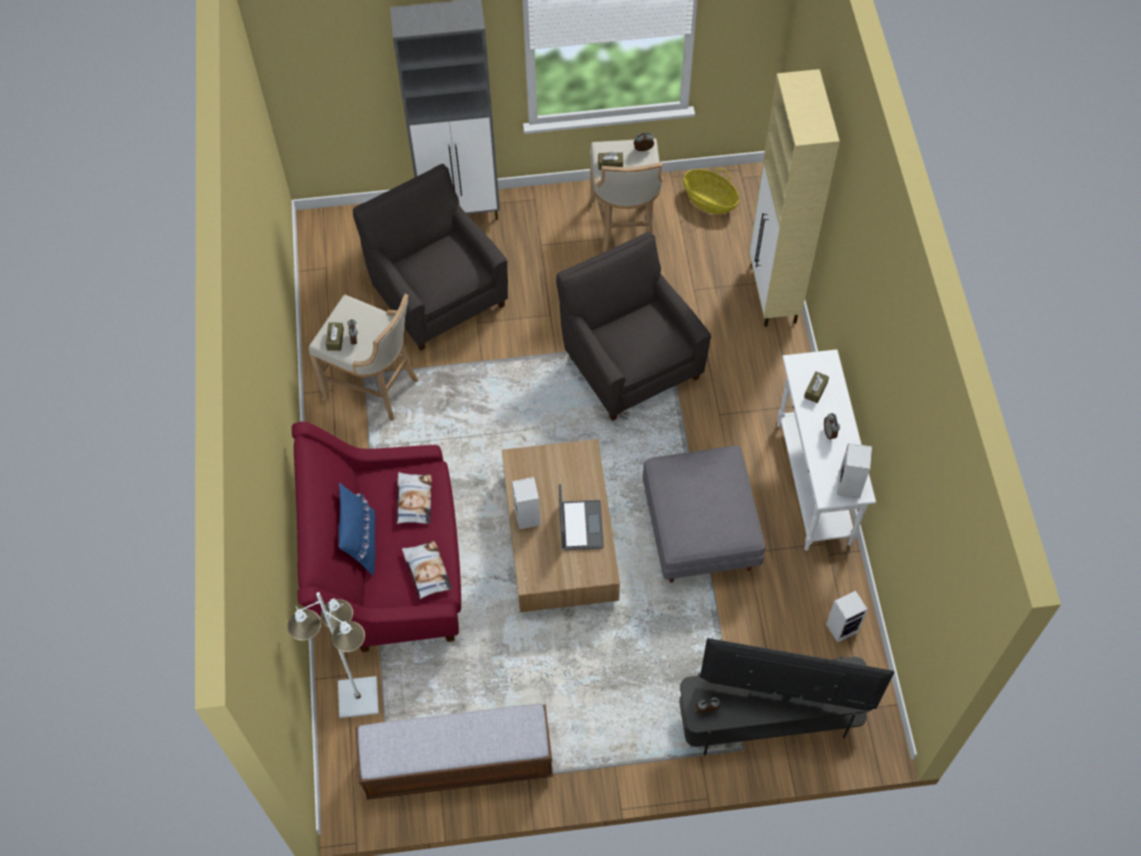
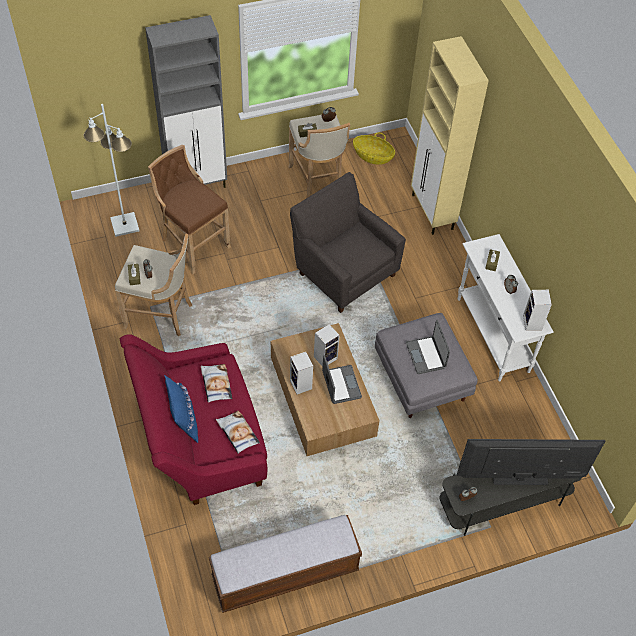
camera: 15 degrees left, 5 degrees down
(357, 697) = (197, 538): white floor lamp -> white floor lamp (124, 224)
(437, 294) = (192, 244): grey armchair -> brown stool
(701, 504) = (426, 355): none -> laptop
(842, 627) = (538, 429): speaker -> speaker (326, 357)

